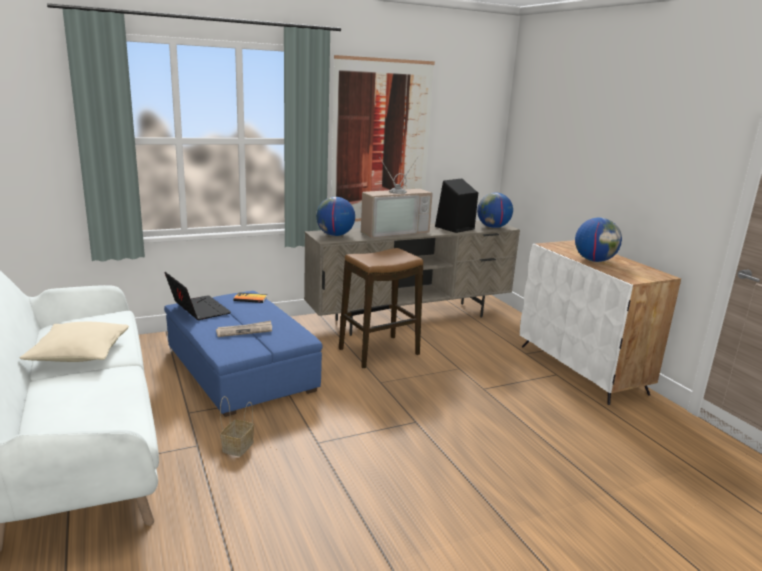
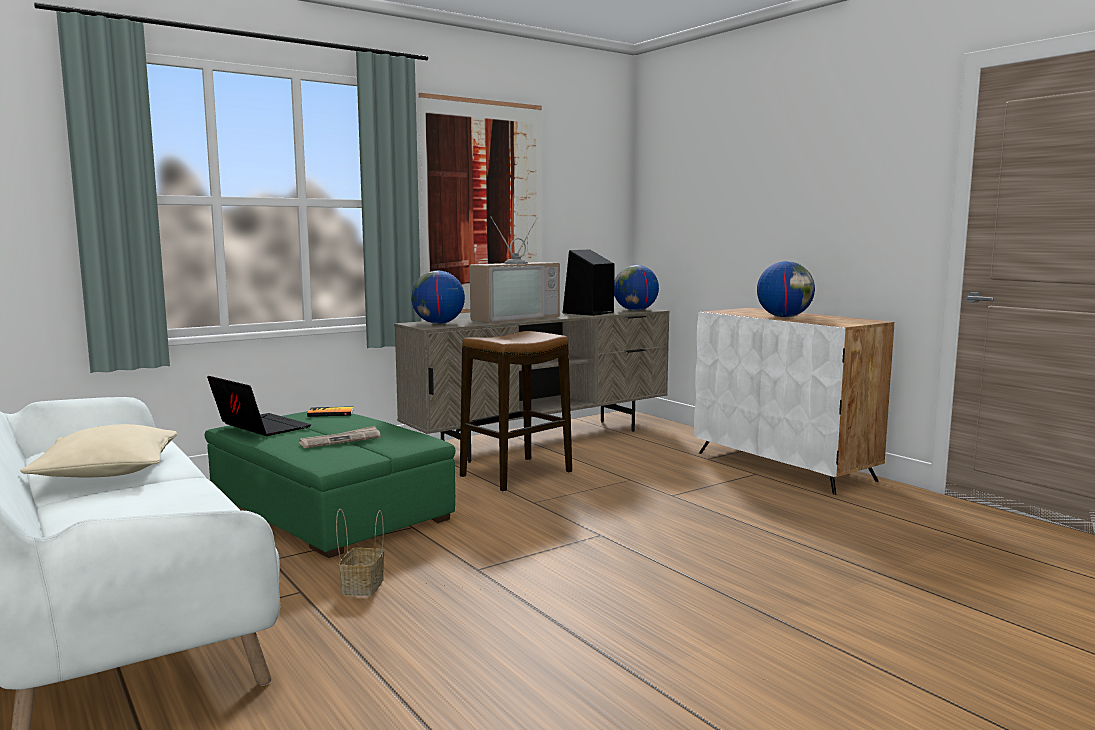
camera: 10 degrees left, 10 degrees down
(241, 369) = (329, 508): blue ottoman -> green ottoman

